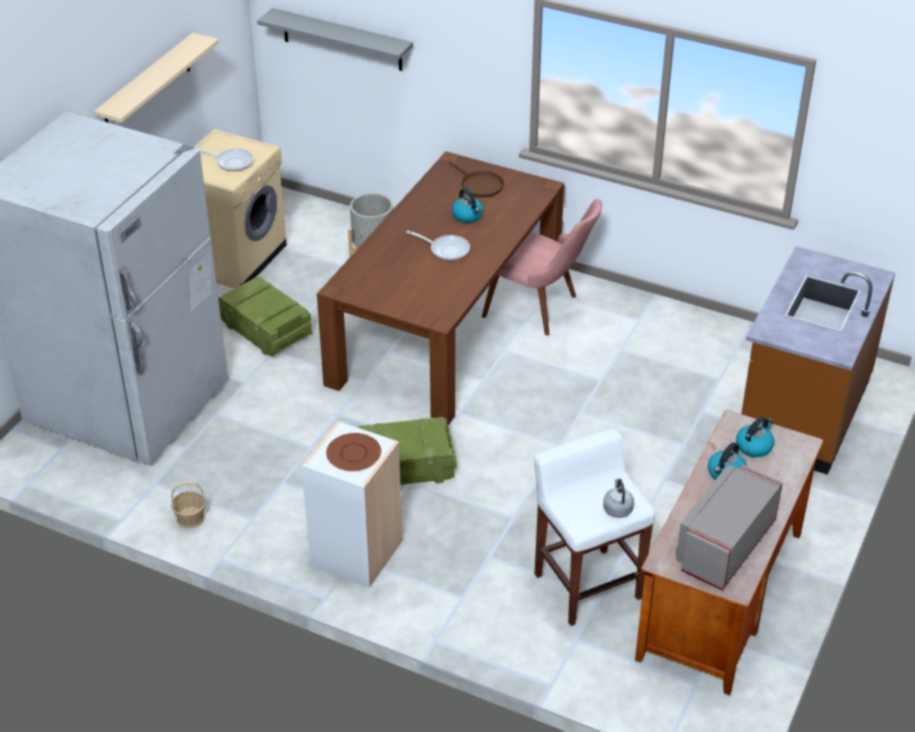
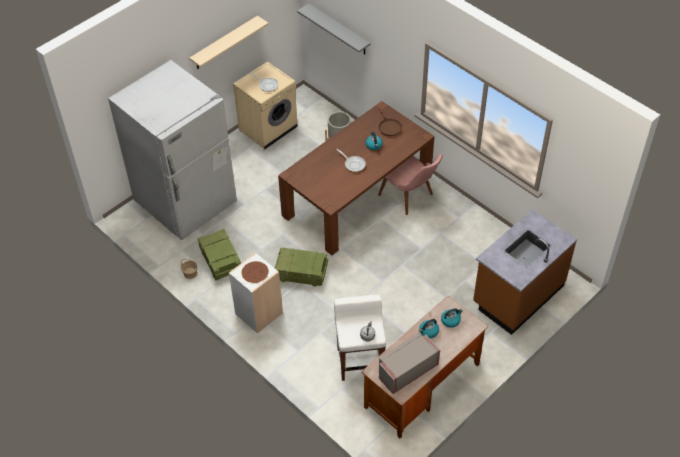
camera: 20 degrees right, 10 degrees up
(265, 329) = (266, 175): crate -> crate (220, 260)

